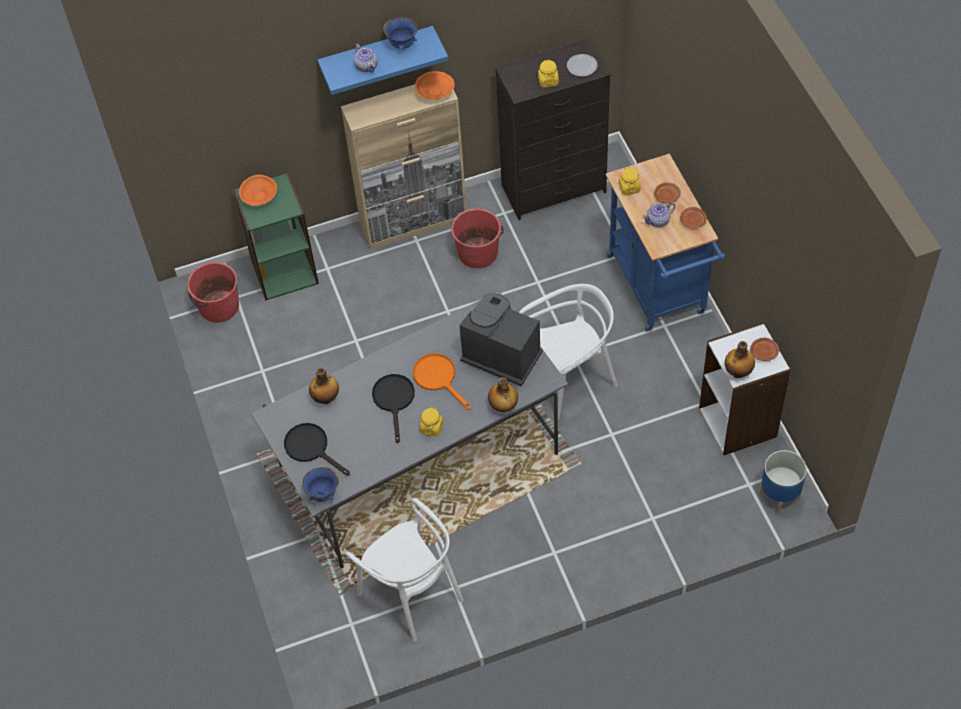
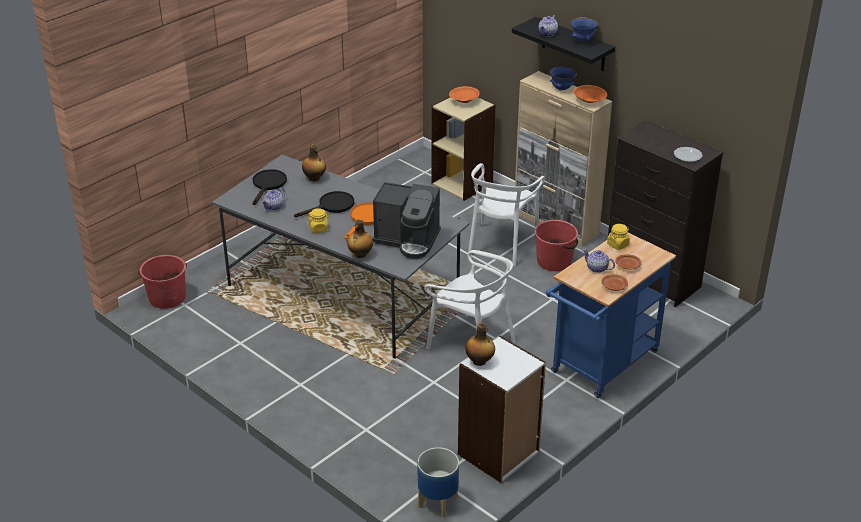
camera: 60 degrees right, 20 degrees down
(218, 306) = (411, 168): red bucket -> red bucket (167, 297)
(284, 271) = (462, 183): green bookcase -> beige bookcase
(323, 494) = (232, 201): blue bowl -> blue bowl (561, 89)
(362, 456) = (274, 207): none -> teapot
(377, 55) = (573, 45): blue shelf -> black shelf
(412, 593) = (224, 324): white chair -> white chair (501, 244)
(501, 355) = (408, 240): coffee machine -> coffee machine turned 105 degrees clockwise
(548, 81) = (655, 145): yellow jar -> none
(764, 352) = (512, 371): brown plate -> none

